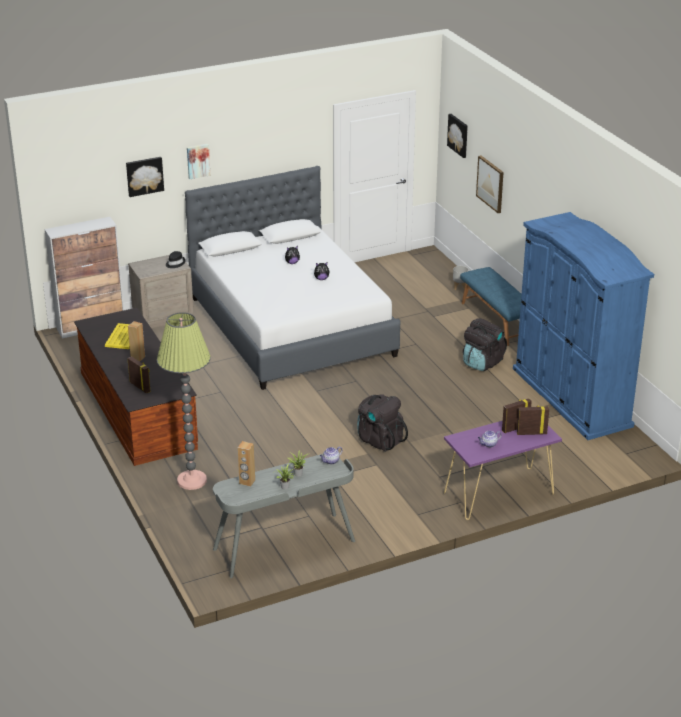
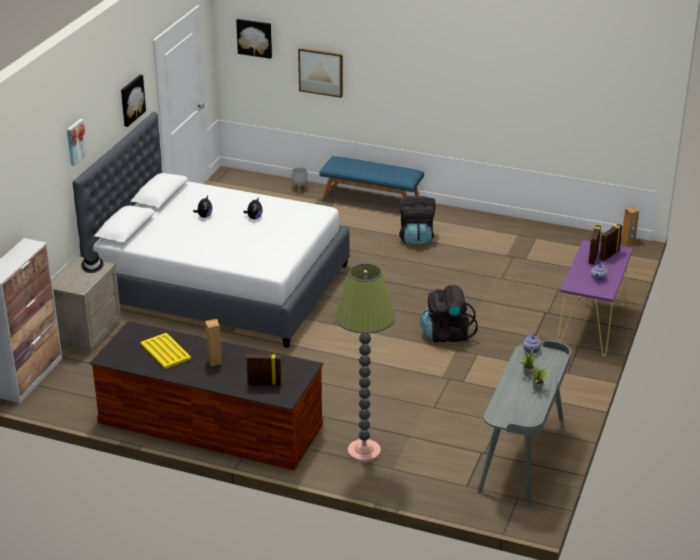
camera: 45 degrees left, 0 degrees up
(144, 176) = (41, 177): picture -> picture (131, 100)
(247, 482) = (504, 402): brown speaker -> brown speaker (628, 242)
(571, 397) = (517, 231): blue wardrobe -> none

